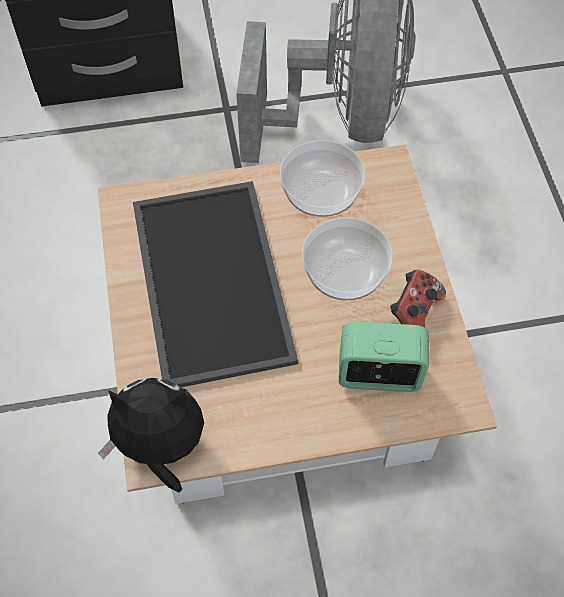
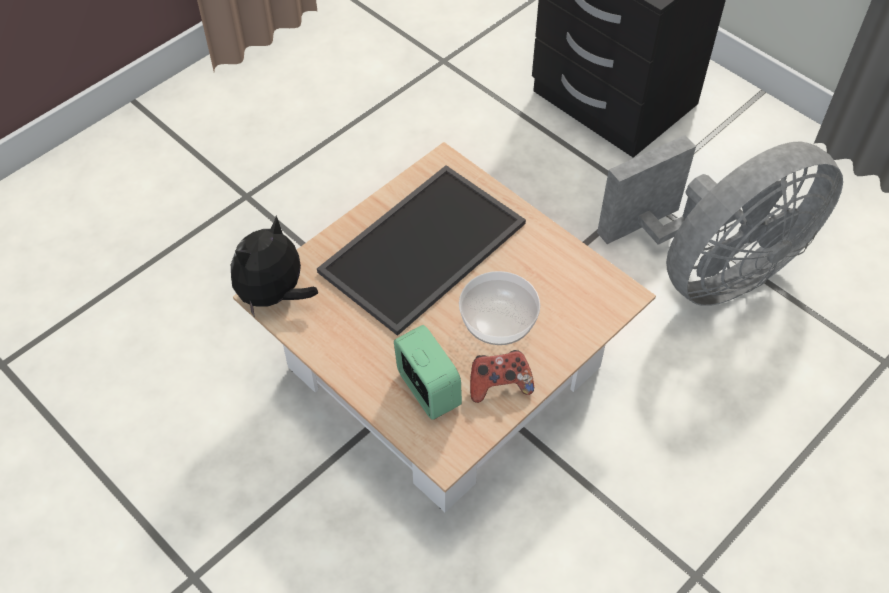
camera: 55 degrees right, 5 degrees down
(160, 448) = (274, 295): plush toy -> plush toy turned 105 degrees counterclockwise
(321, 192) = (557, 267): bowl -> none

